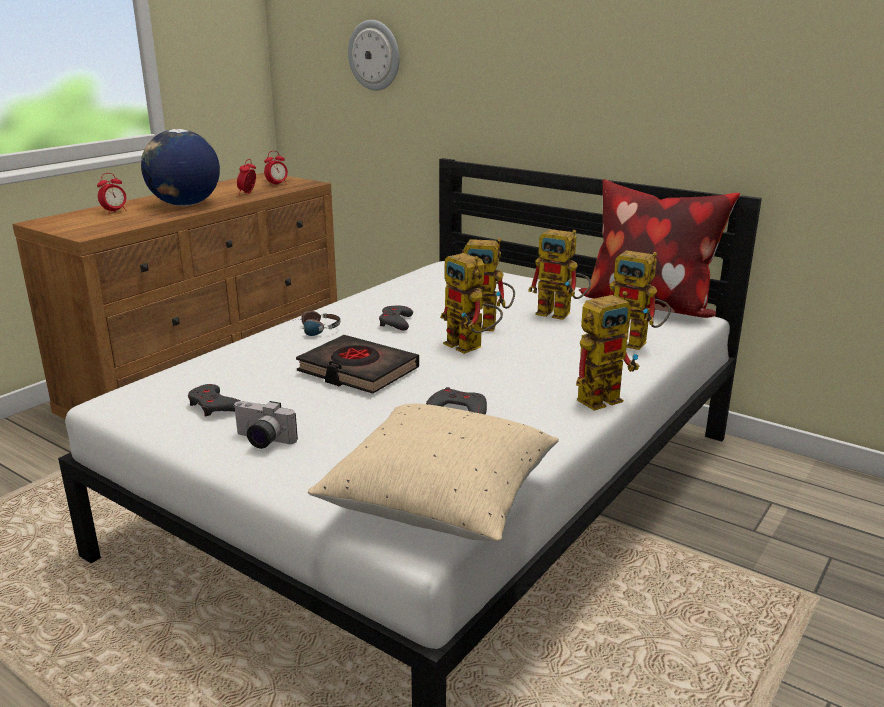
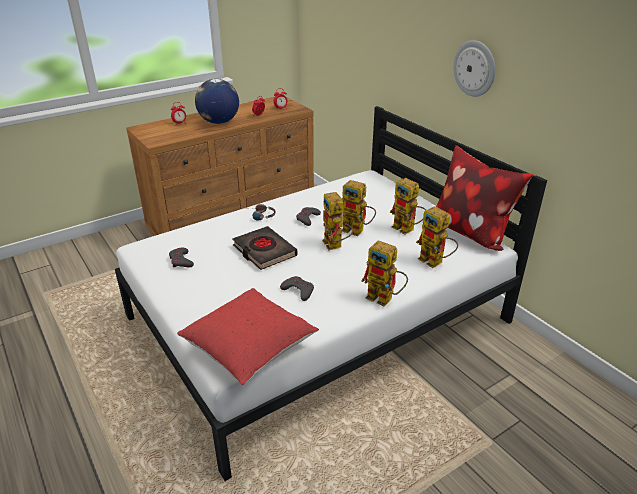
camera: 20 degrees right, 10 degrees up
(261, 441) = (189, 289): camera -> none
(375, 55) = (348, 31): wall clock -> wall clock (475, 68)
(440, 501) = (249, 348): beige pillow -> red pillow
(604, 397) = (385, 299): toy robot -> toy robot turned 45 degrees clockwise

